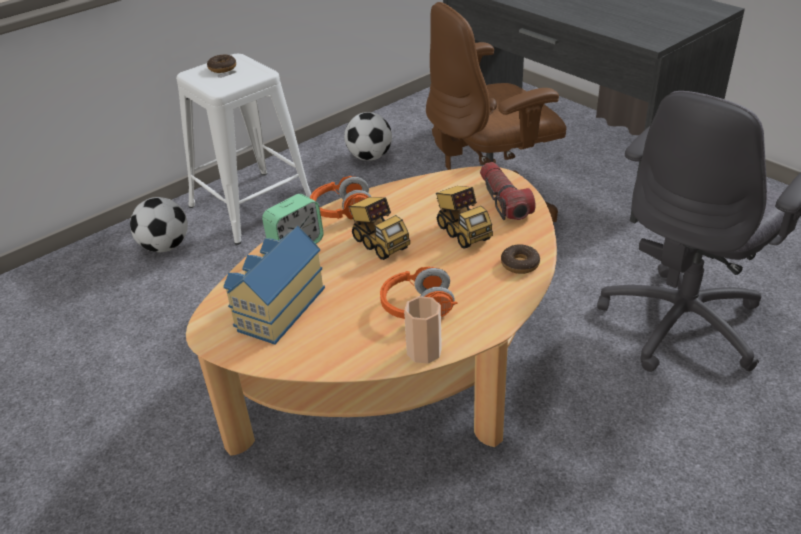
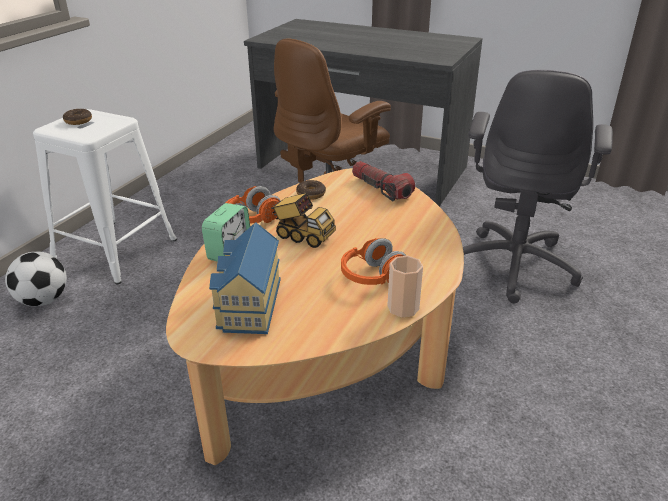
camera: 25 degrees left, 5 degrees down
(370, 157) = (204, 195): football -> none
(462, 232) = (366, 216): toy truck -> none
(520, 264) = (428, 229): donut -> donut (311, 194)

